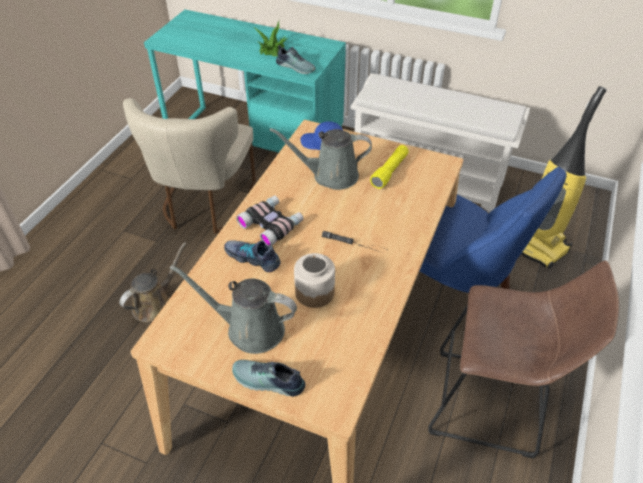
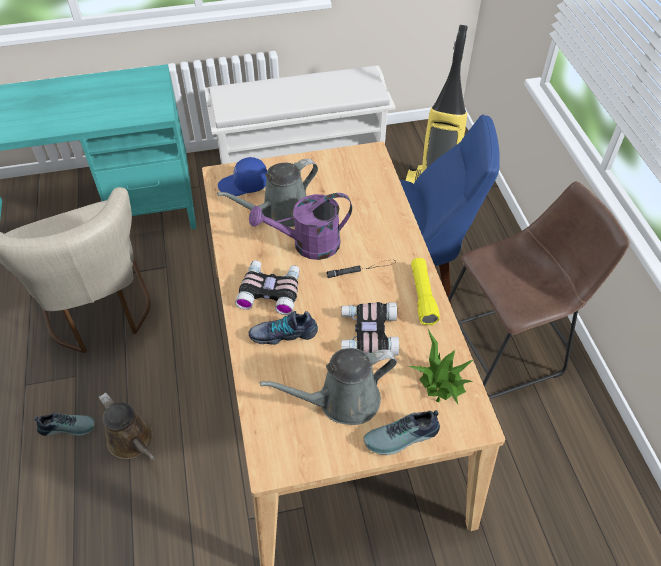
camera: 35 degrees left, 5 degrees up
(155, 304) = (133, 441): brown watering can -> brown watering can turned 135 degrees clockwise
(272, 49) = (94, 102): potted plant -> potted plant (441, 379)
(296, 67) = (140, 112): shoe -> shoe (68, 426)
(314, 292) = (367, 333): jar -> binoculars
(329, 206) = (308, 245): none -> purple watering can
(389, 172) = (331, 184): yellow flashlight -> yellow flashlight (422, 296)

